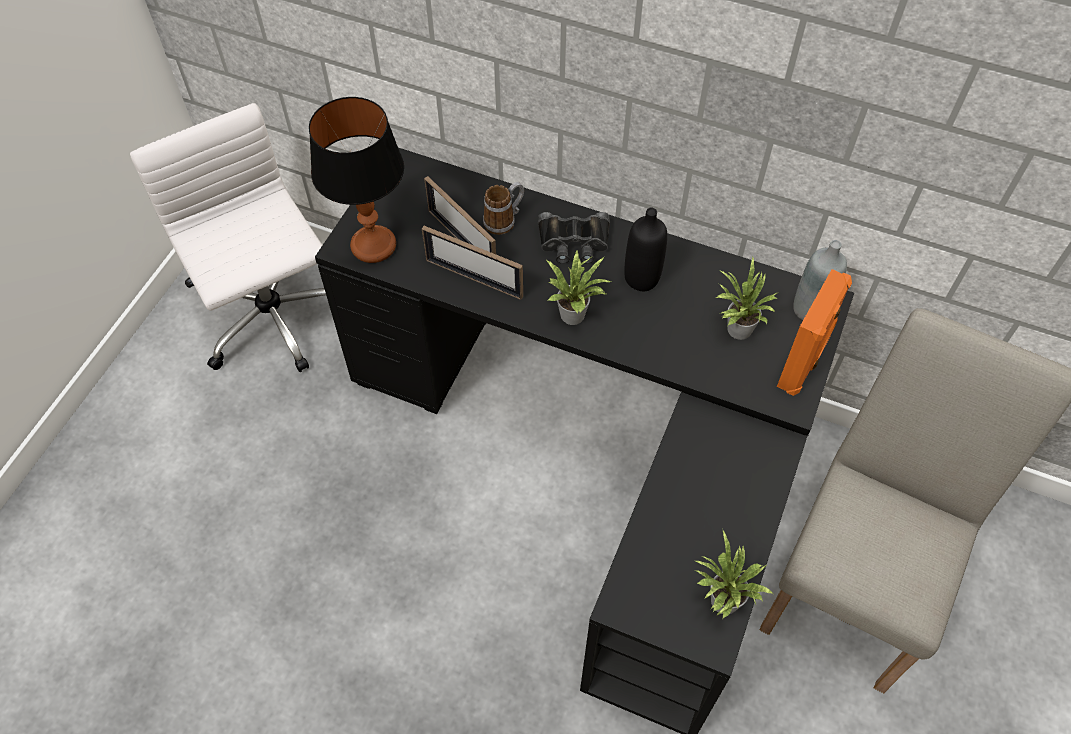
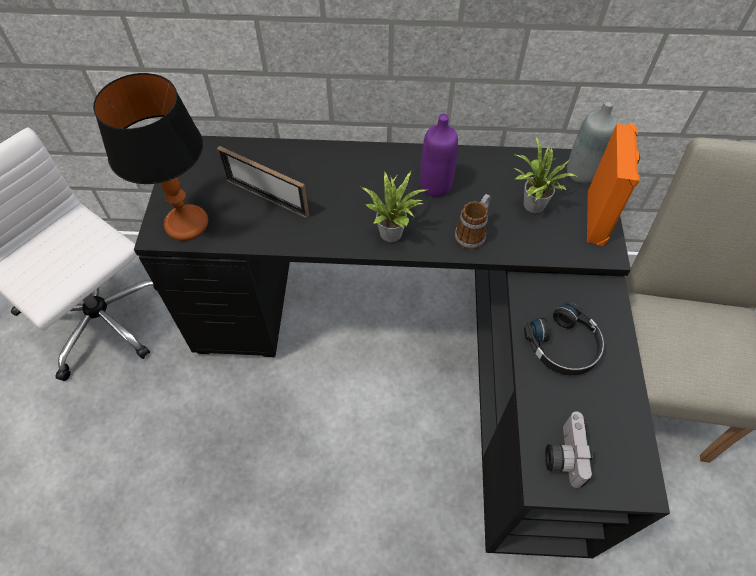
camera: 20 degrees left, 0 degrees up
(474, 278) = (291, 226): picture frame -> none
(504, 220) = (297, 170): mug -> mug (473, 233)
(574, 242) = (365, 172): black binoculars -> none
(642, 278) = (435, 186): black bottle -> purple bottle
(649, 586) = (562, 454): none -> camera
(703, 486) = (564, 346): none -> black headphones
(721, 602) = (628, 446): potted plant -> none

